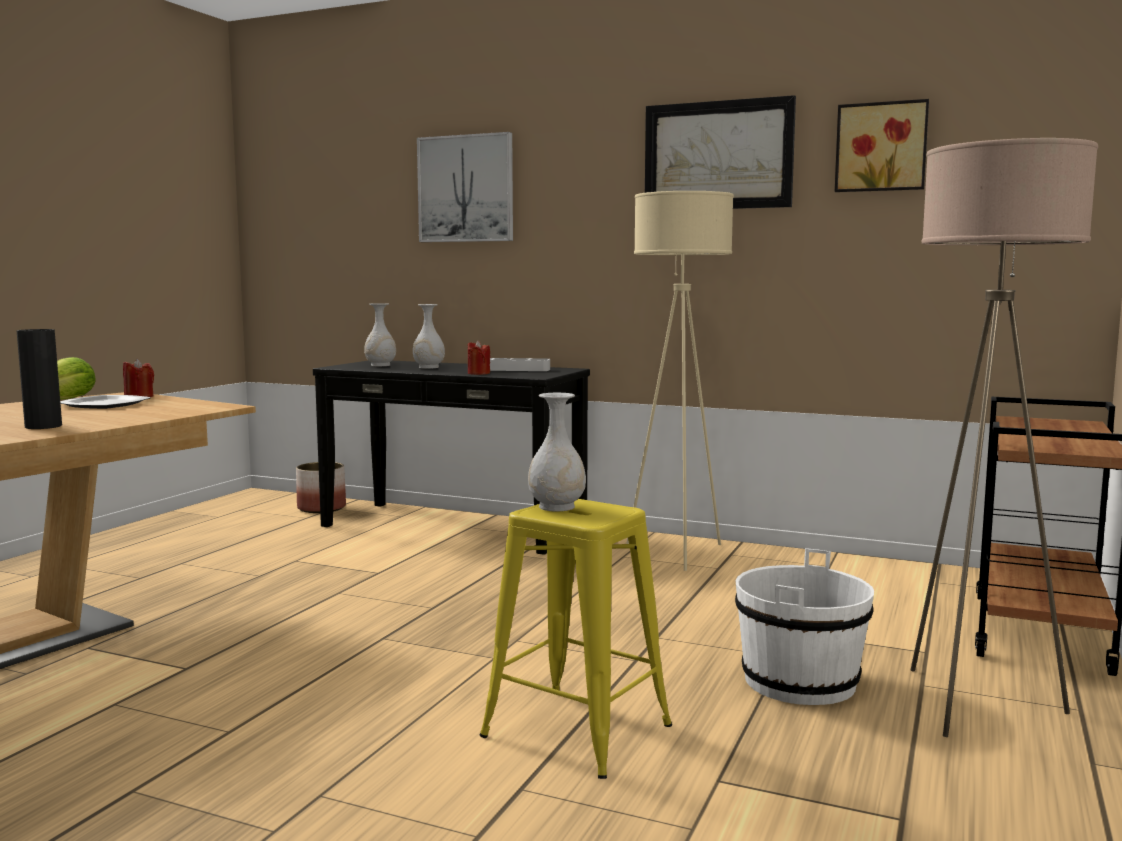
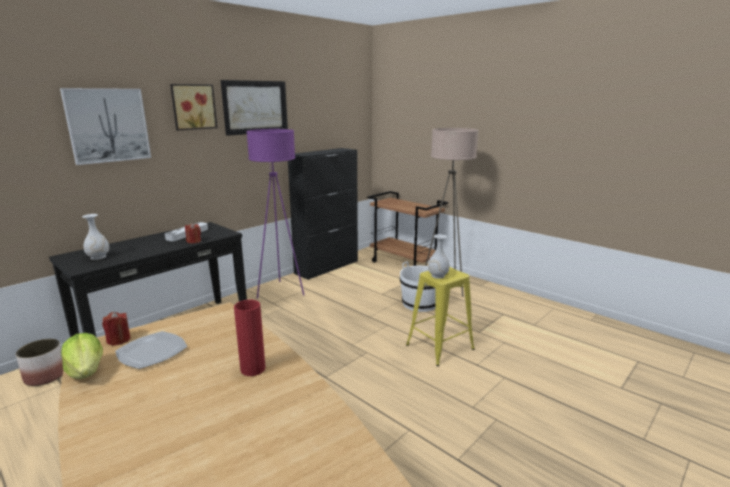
camera: 70 degrees left, 10 degrees up
(43, 426) = (253, 369): black vase -> red vase
(428, 367) = (138, 247): white vase -> none
(677, 553) = (280, 291): beige floor lamp -> purple floor lamp
(858, 564) = (327, 267): none -> black cabinet
(881, 147) = (313, 105): picture -> picture (193, 107)

